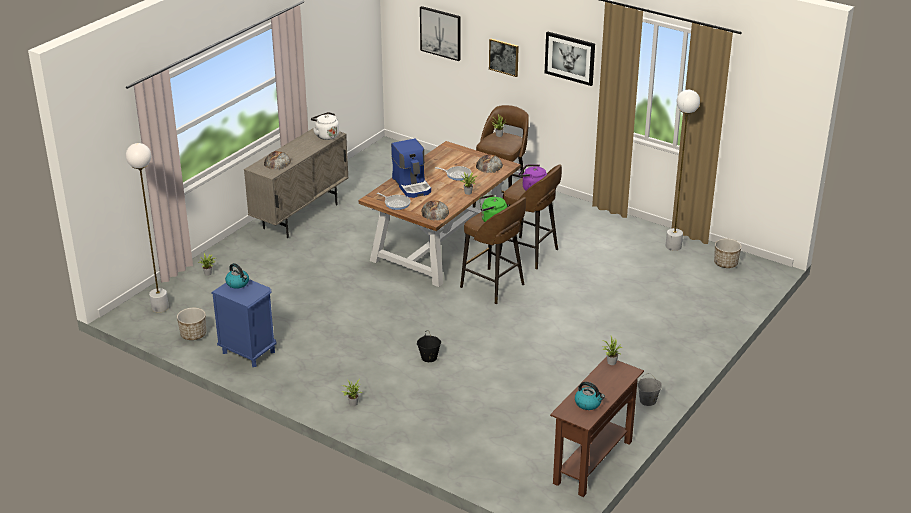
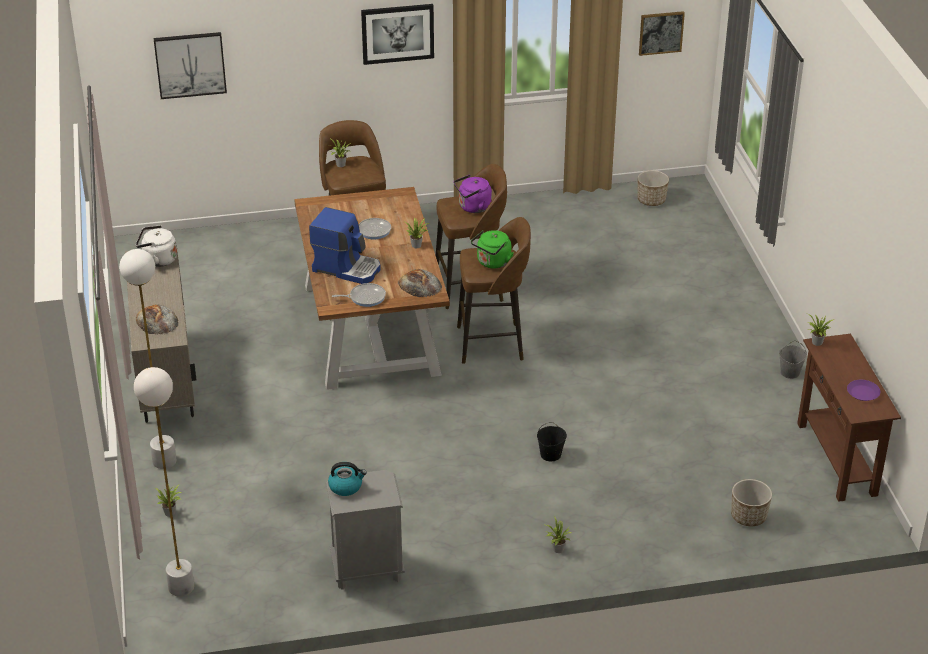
camera: 45 degrees left, 5 degrees up
(193, 334) = (273, 591): planter -> planter (748, 516)
(248, 352) = (366, 570): blue nightstand -> grey nightstand
(489, 165) = (385, 204): bread -> none
(504, 57) = (296, 64): picture -> picture (661, 32)
(588, 403) = (862, 393): kettle -> purple plate
(673, 246) = (584, 208): white floor lamp -> white floor lamp (164, 461)

